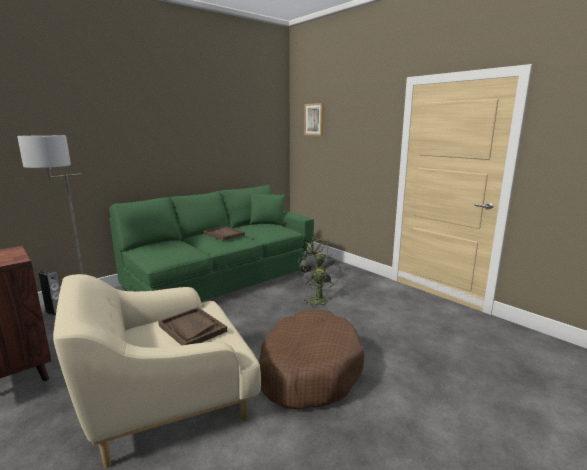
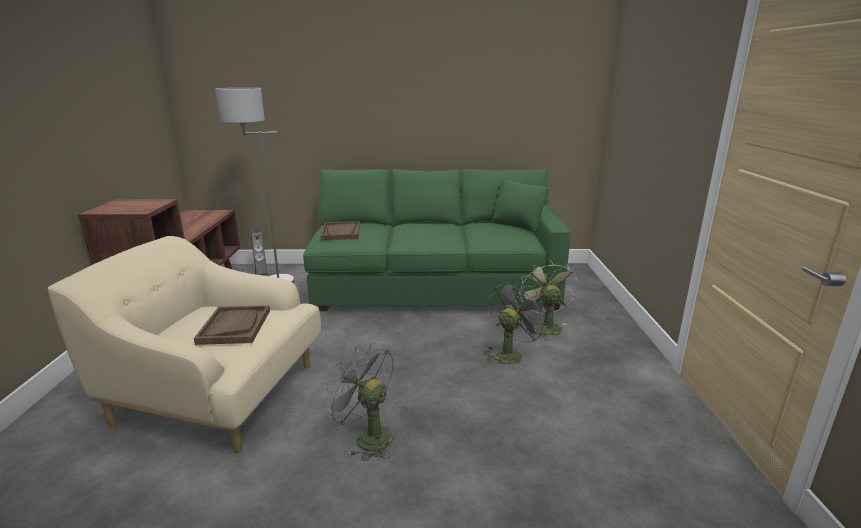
camera: 40 degrees right, 5 degrees up
(224, 234) = (433, 228): brown tray -> brown tray (341, 232)
(308, 369) = (366, 436): brown dog bed -> grey fan
(314, 119) = (633, 67): picture -> none

